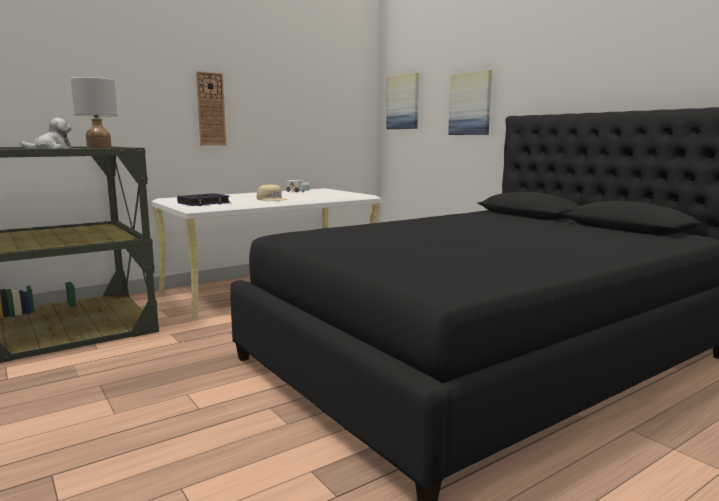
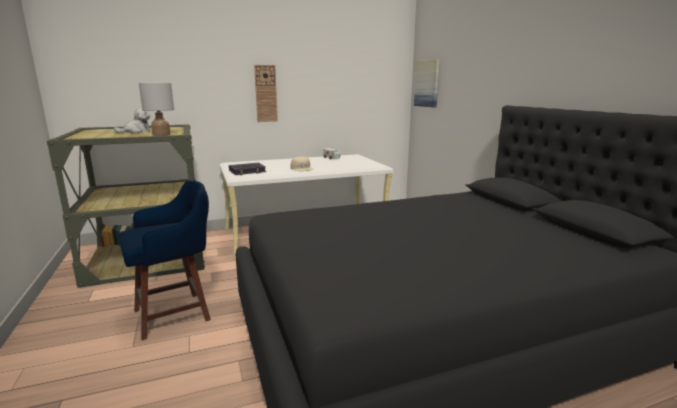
camera: 15 degrees right, 5 degrees up
(152, 377) = (176, 314): none -> blue stool
(470, 104) = (477, 90): picture -> none

